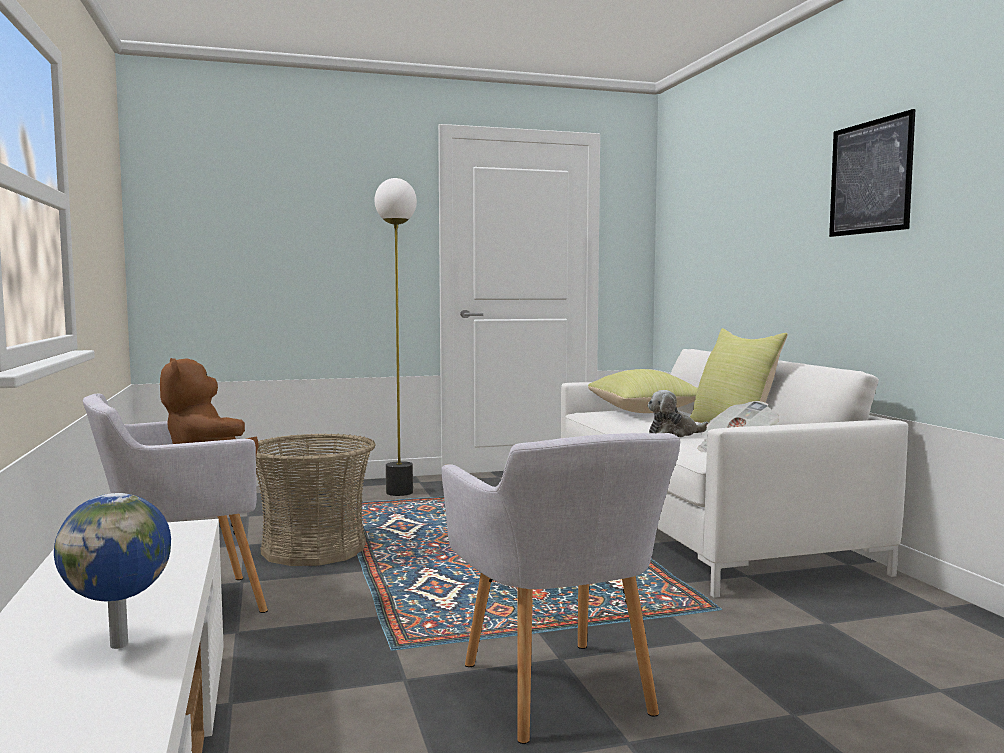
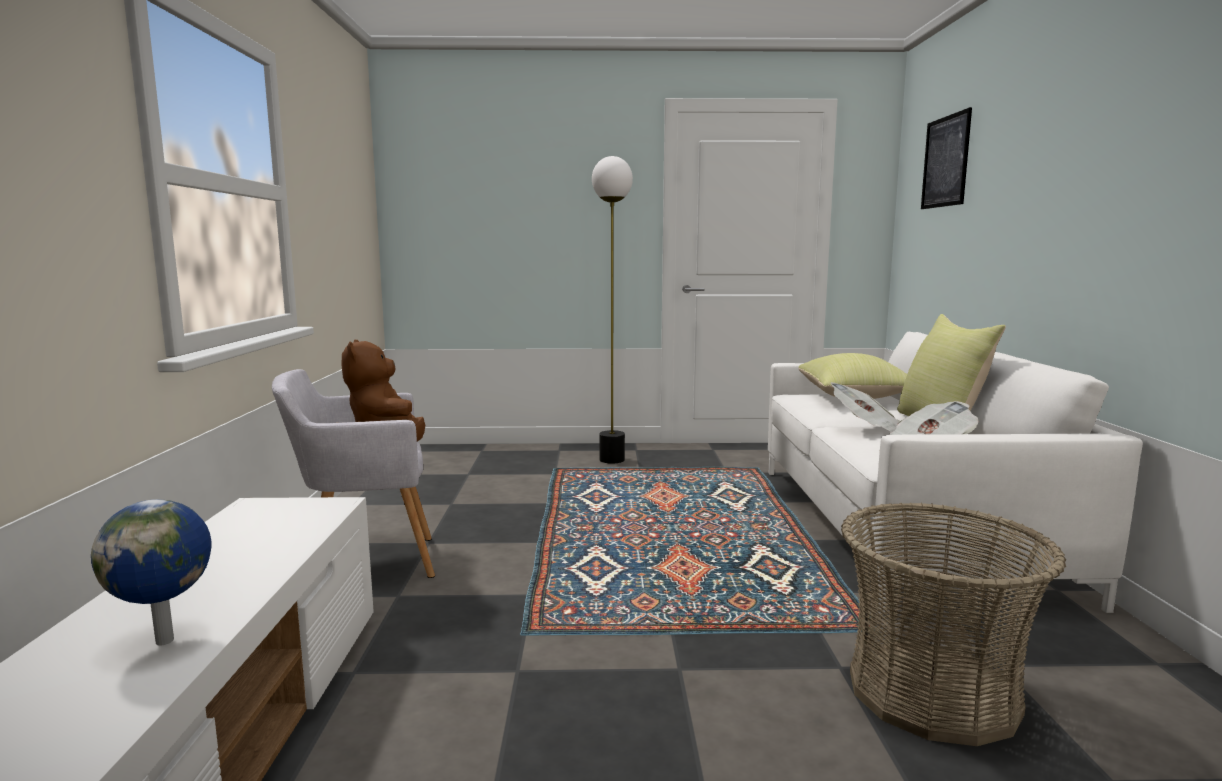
camera: 15 degrees right, 5 degrees up
(314, 549) = (507, 514): basket -> basket (933, 692)
(559, 693) = (658, 712): grey armchair -> none
(674, 434) = (867, 429): plush toy -> newspaper
(870, 177) = (1126, 141): picture -> picture (945, 161)

